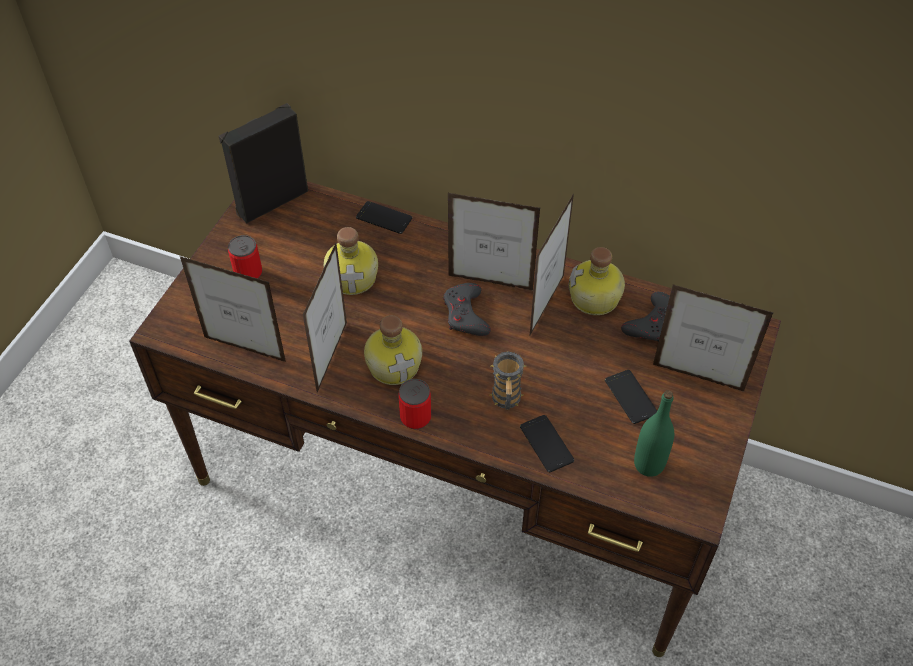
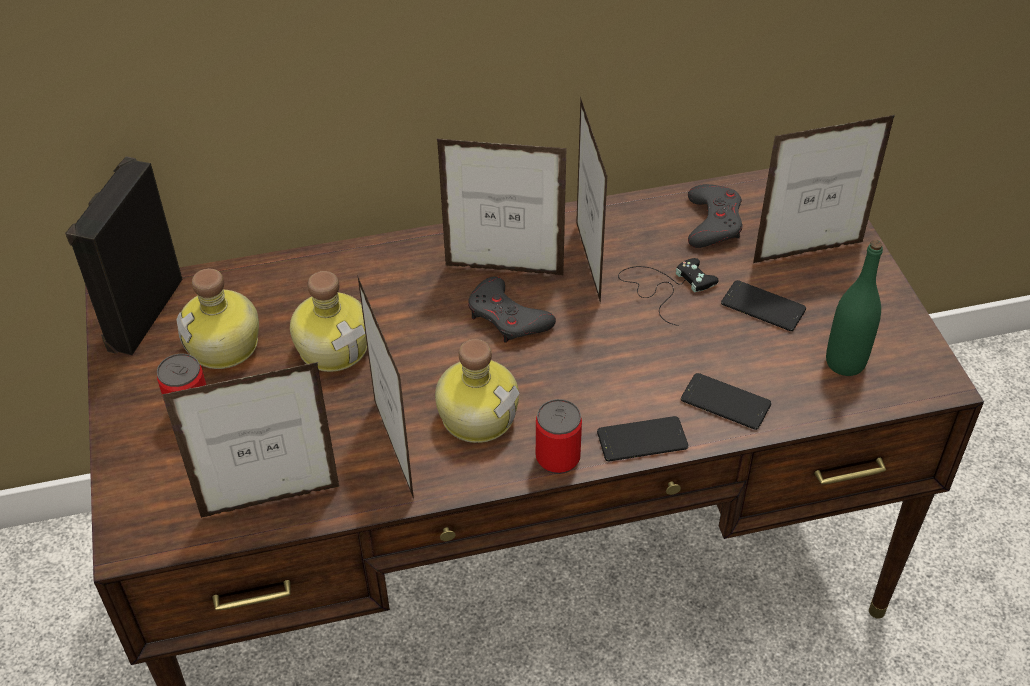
camera: 35 degrees left, 5 degrees down
(384, 218) = (309, 263): phone -> phone (642, 440)
(490, 283) = (503, 270): picture frame -> picture frame turned 150 degrees counterclockwise
(506, 401) = (641, 383): mug -> none
(580, 348) = (665, 287): none -> black game controller
(595, 299) = (632, 229): bottle -> bottle (226, 346)

